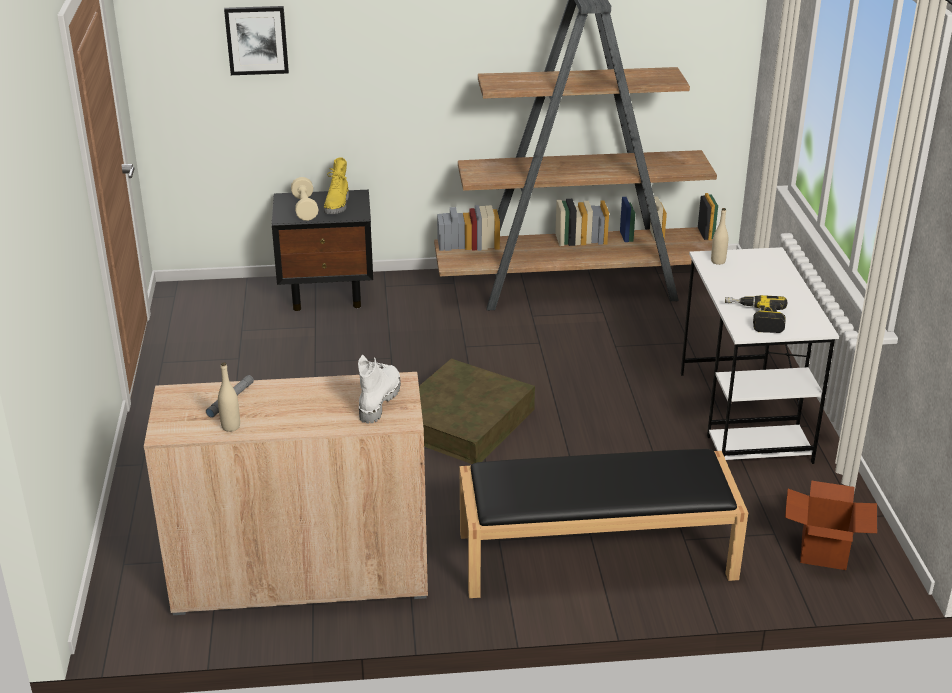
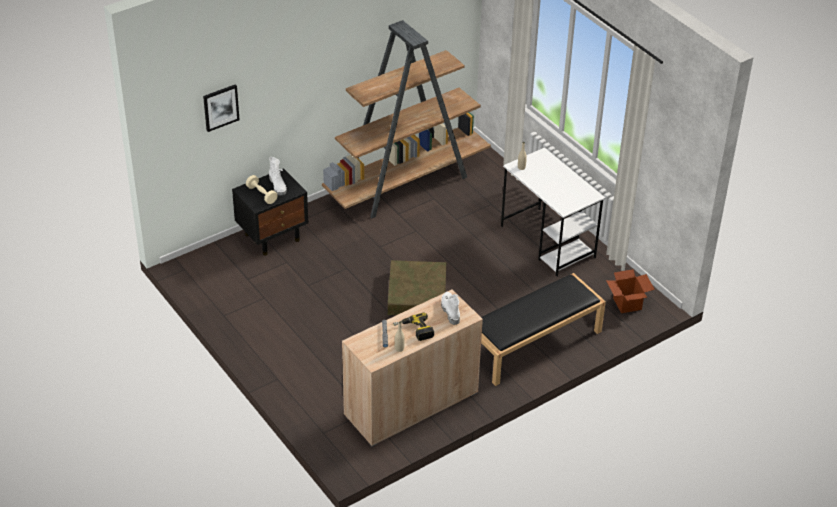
camera: 30 degrees left, 10 degrees up
(338, 205) = (278, 186): yellow boot -> white boot
(755, 319) = (563, 199): power drill -> power drill (414, 331)

